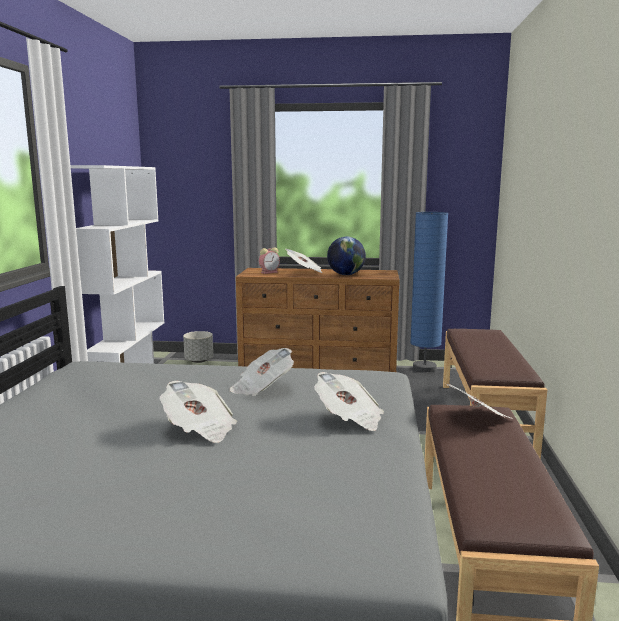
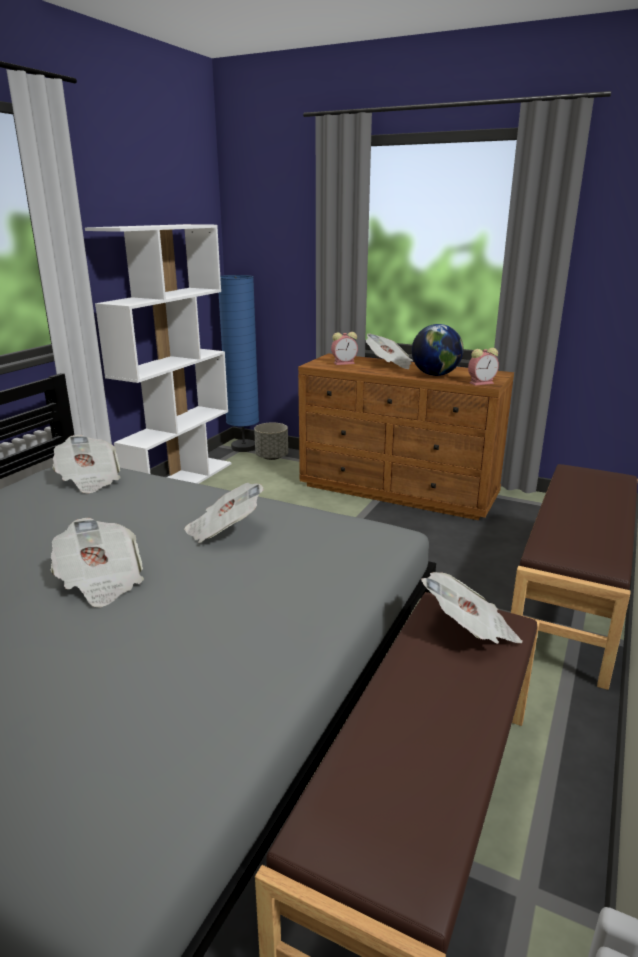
camera: 20 degrees right, 10 degrees up
(349, 418) = (282, 601): newspaper -> newspaper (89, 480)
(384, 277) = (482, 383): none -> alarm clock
(424, 368) = (537, 505): blue floor lamp -> blue floor lamp (243, 447)

